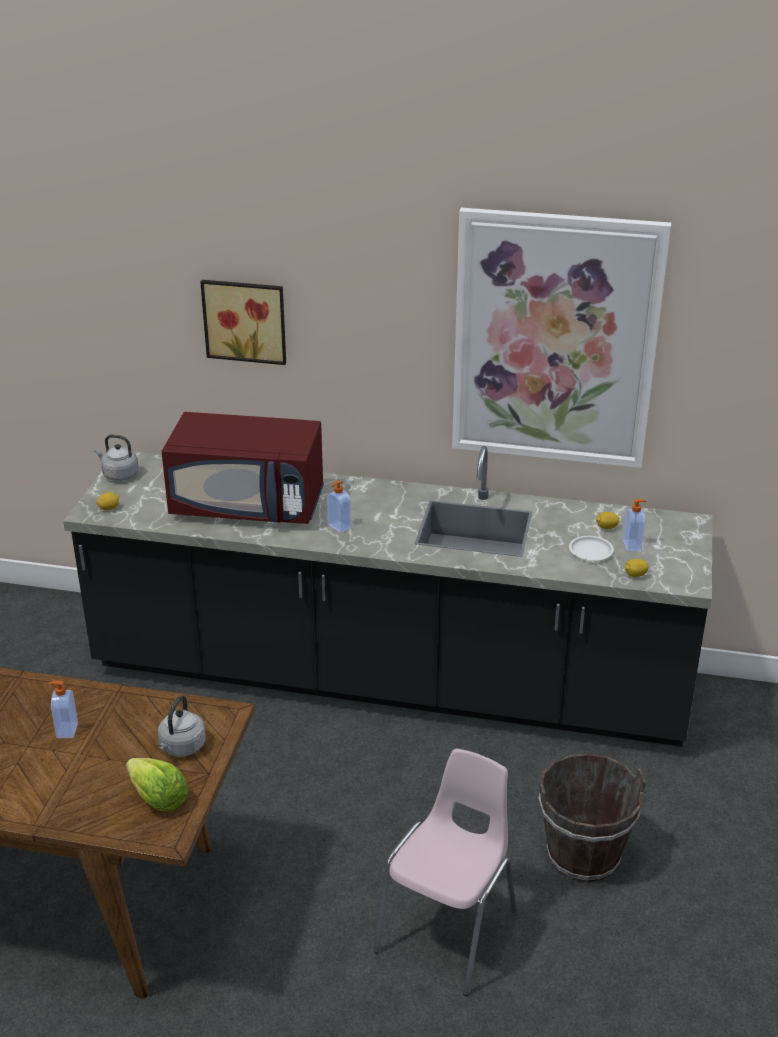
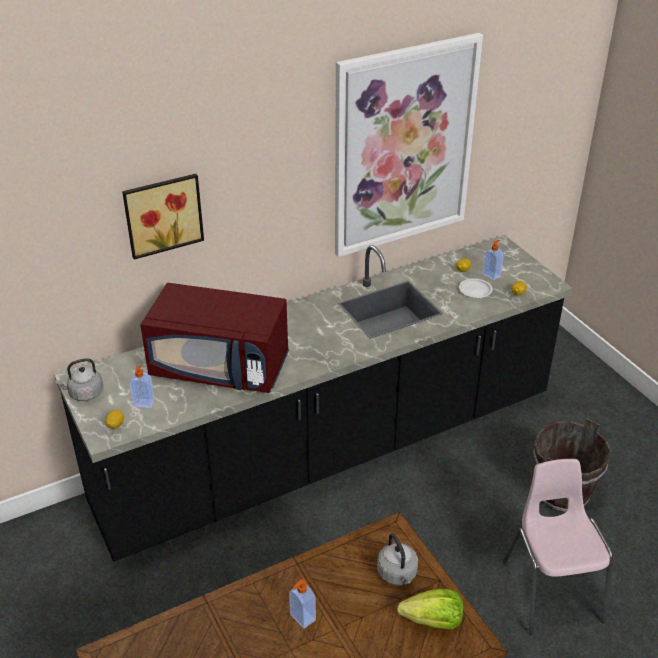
camera: 40 degrees left, 5 degrees up
(249, 505) = (221, 367): red microwave -> red microwave turned 45 degrees clockwise
(338, 527) = (305, 351): soap dispenser -> soap dispenser (143, 403)

